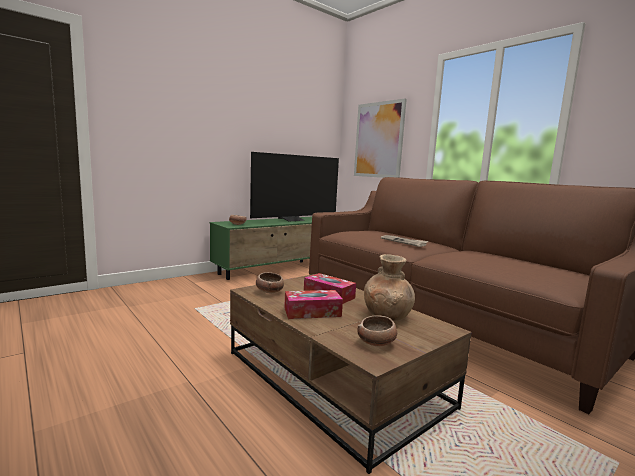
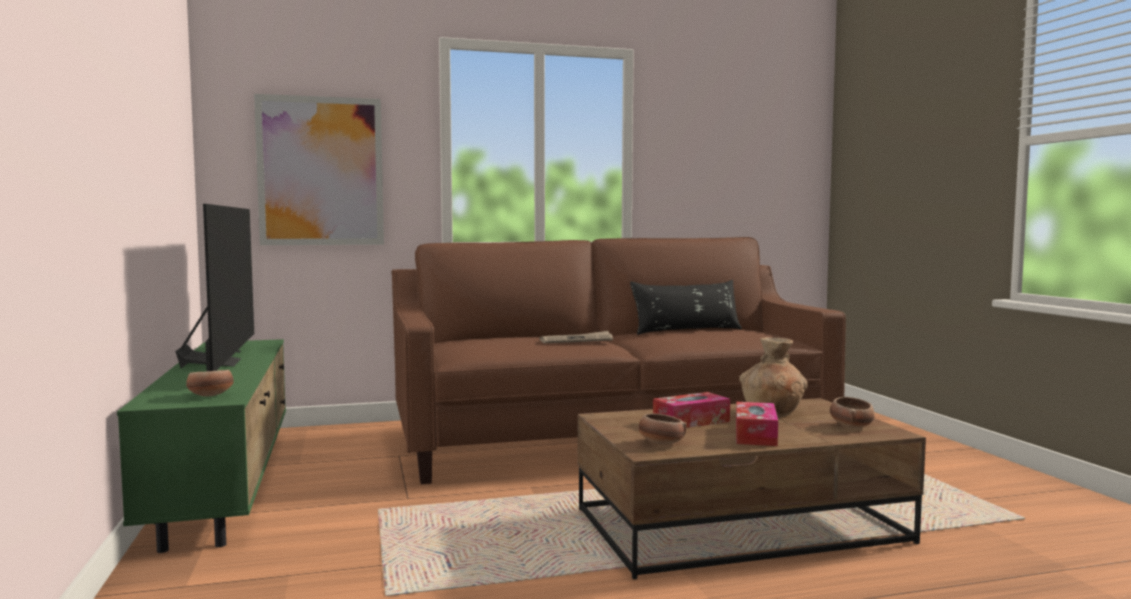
camera: 65 degrees left, 5 degrees down
(509, 259) = (686, 331): none -> black pillow

